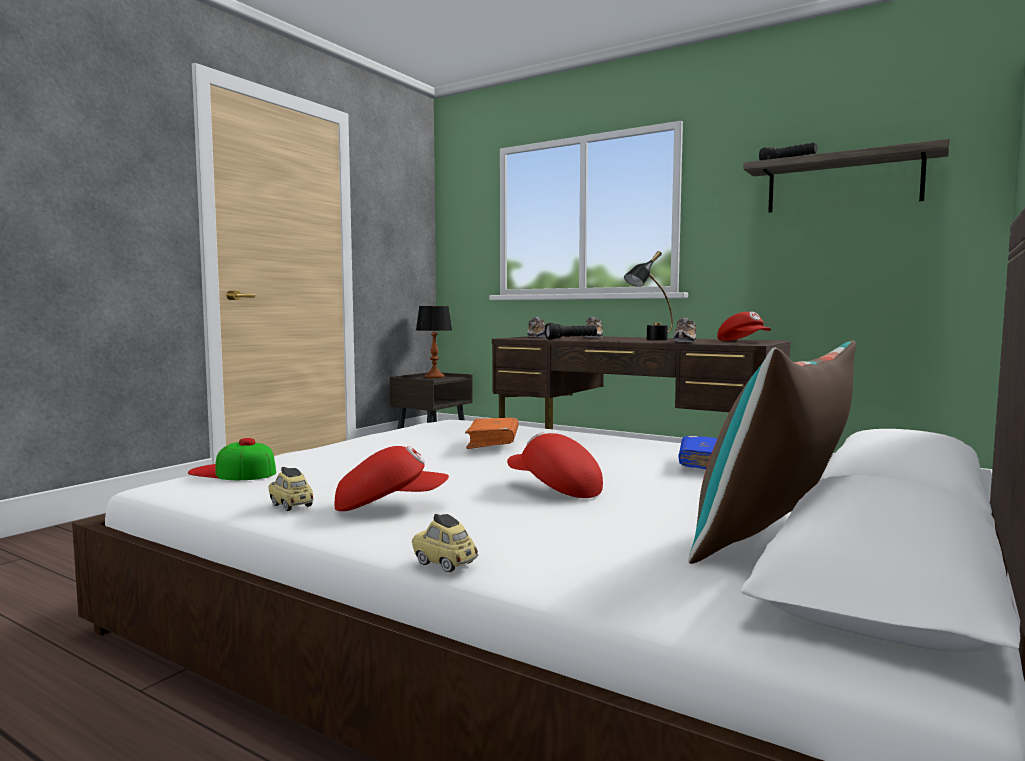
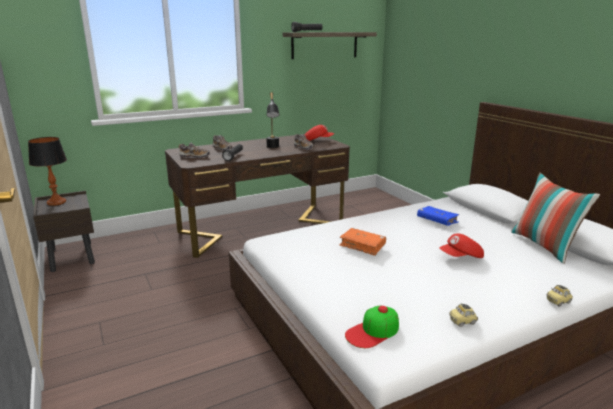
camera: 60 degrees left, 15 degrees up
(389, 506) = (475, 297): red cap -> none

